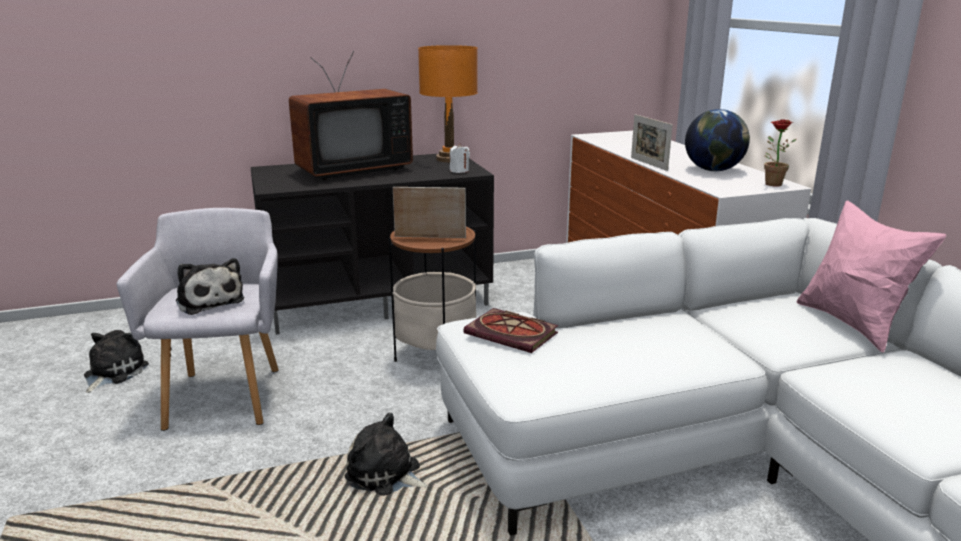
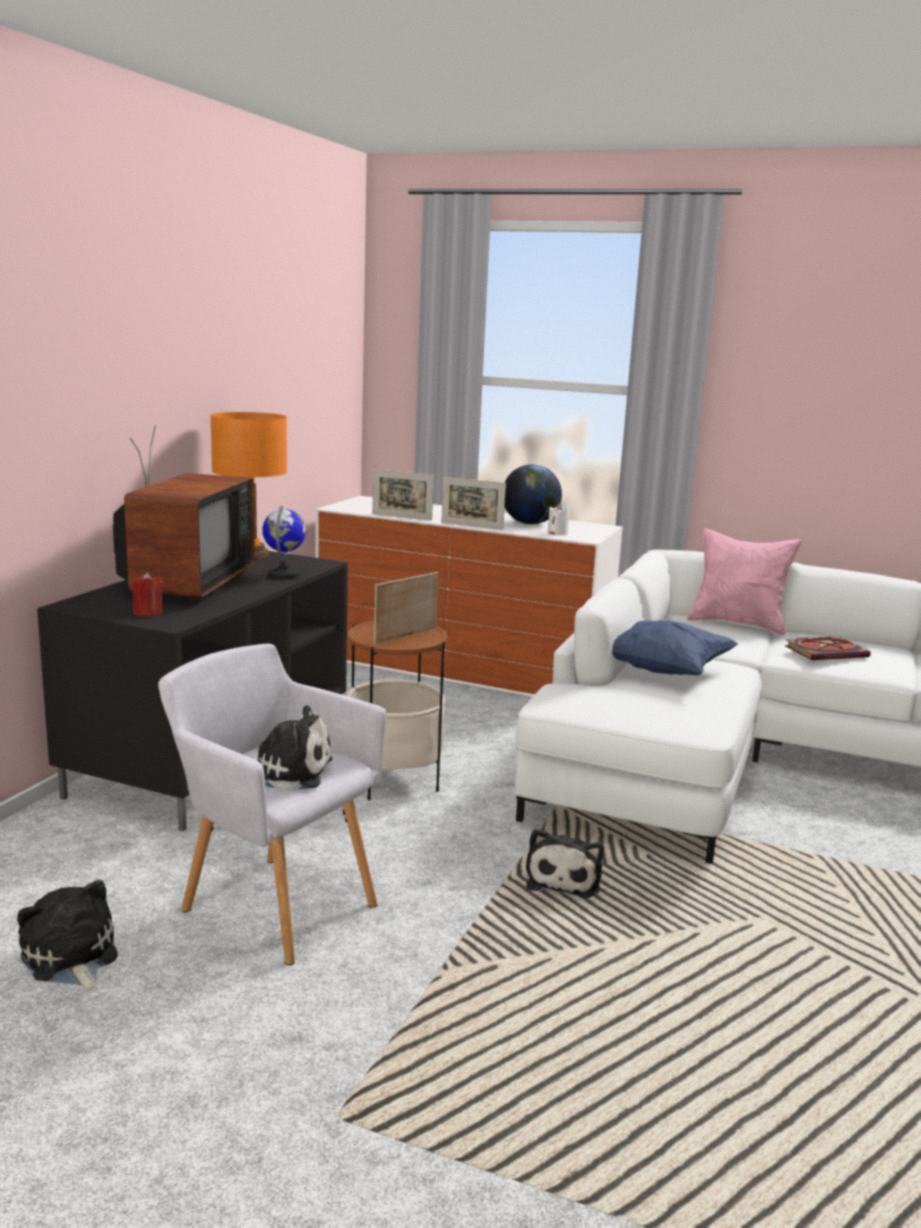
camera: 50 degrees left, 5 degrees down
(282, 180) = (148, 612): none -> red candle
(386, 475) = (563, 879): plush toy -> plush toy turned 60 degrees counterclockwise
(423, 175) = (284, 575): none -> globe
(459, 171) = (303, 564): white candle -> white candle (557, 533)
(514, 334) = (602, 696): book -> book (827, 651)
(614, 149) = (402, 517): none -> picture frame
(629, 335) = (663, 671): none -> blue pillow
(770, 183) = (593, 527): potted plant -> none

